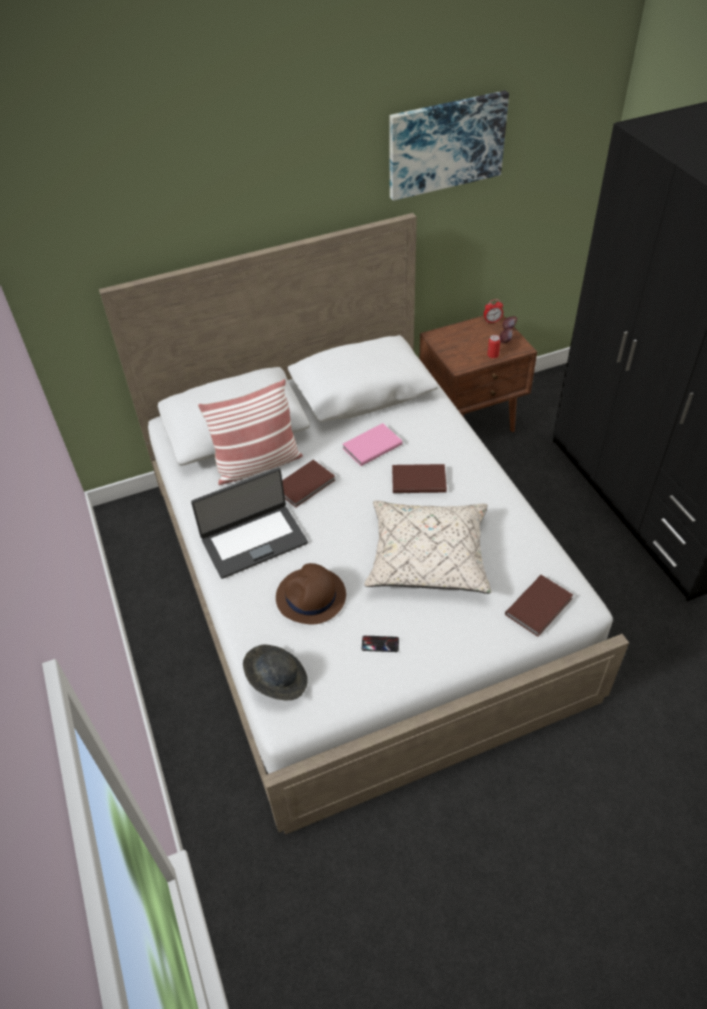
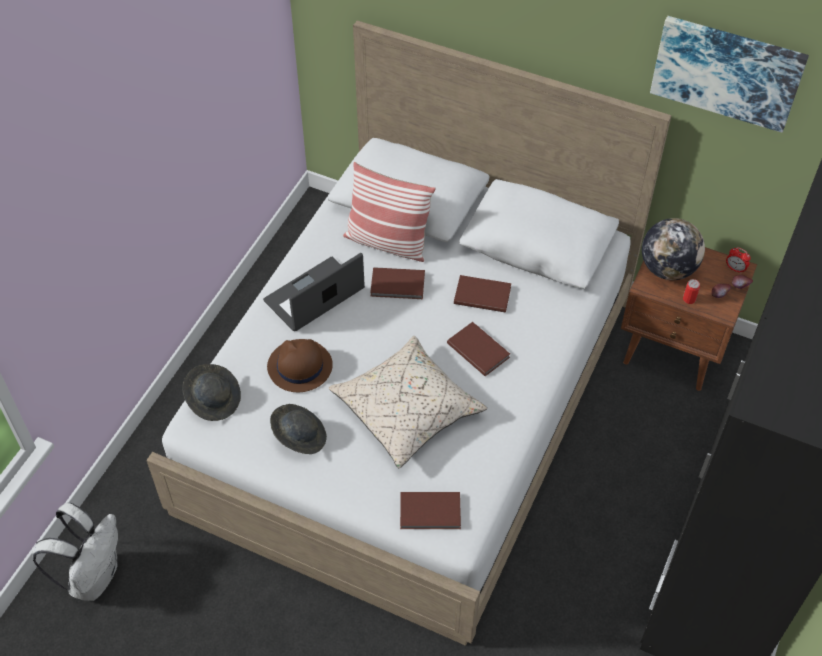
camera: 45 degrees right, 5 degrees up
(253, 540) = (315, 296): laptop -> laptop turned 120 degrees clockwise
(285, 951) = (93, 576): none -> white backpack
(371, 446) = (481, 294): pink book -> brown book
(380, 644) = (299, 436): phone -> grey hat
(457, 348) = (667, 269): none -> globe

